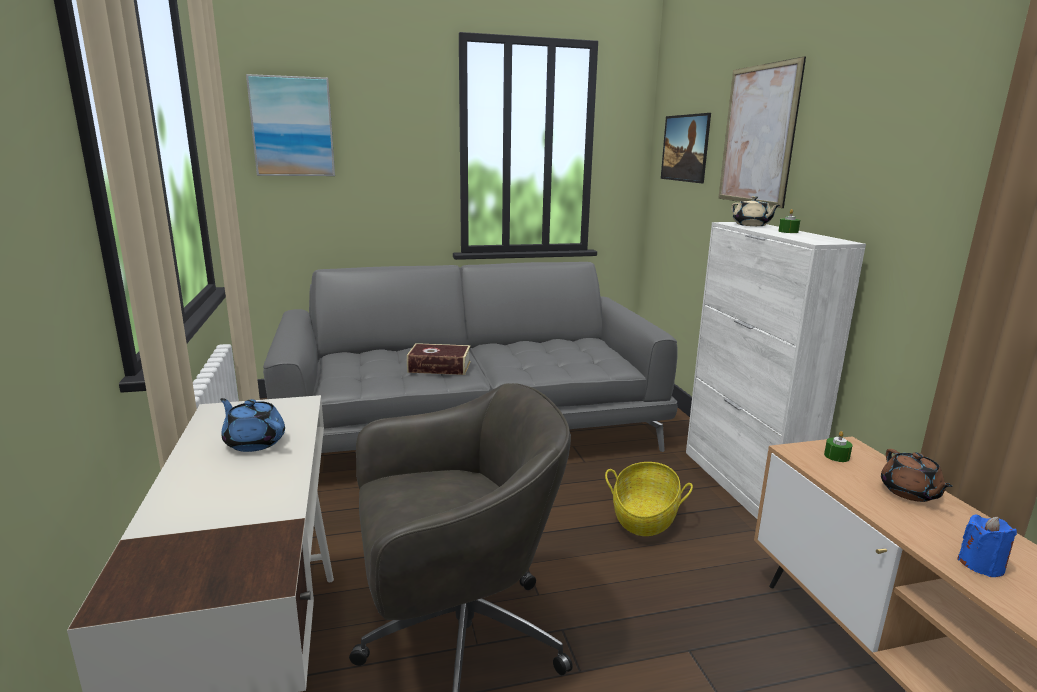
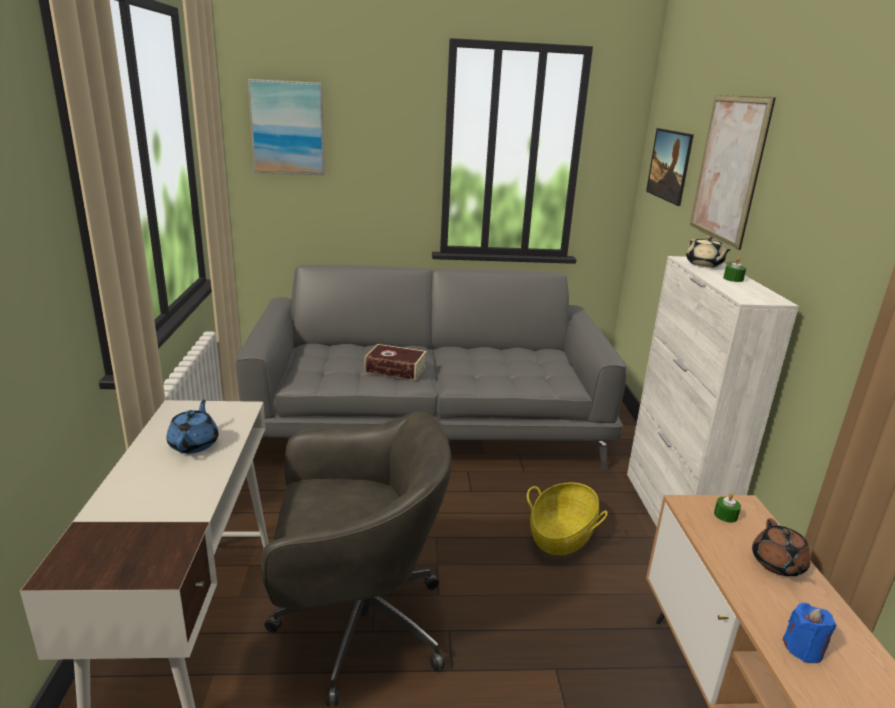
camera: 10 degrees right, 5 degrees up
(254, 442) = (194, 444): blue teapot -> blue teapot turned 45 degrees clockwise

